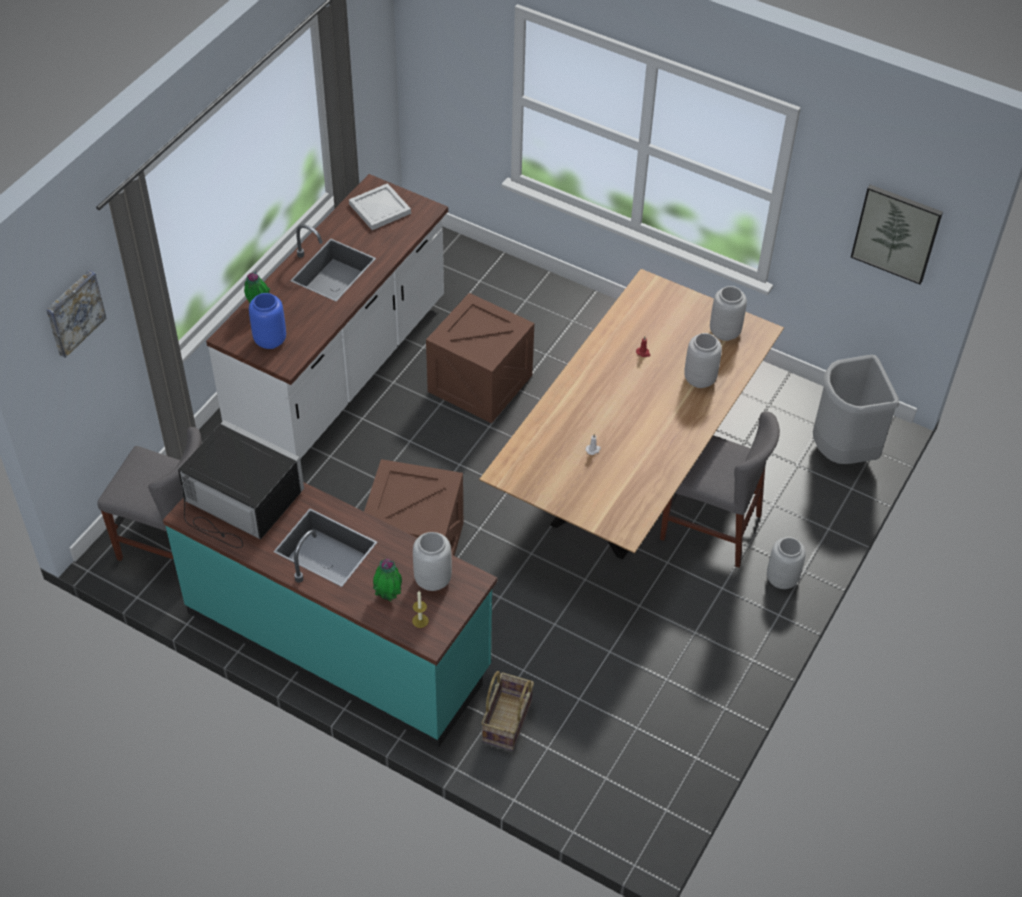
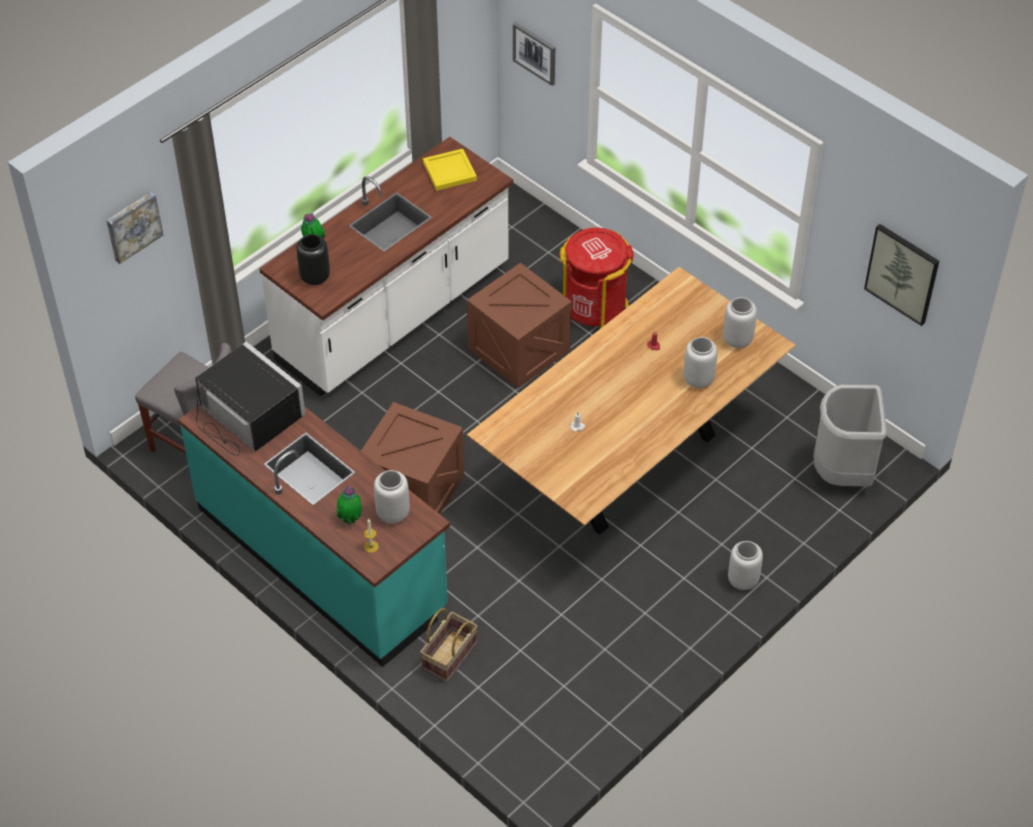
camera: 15 degrees right, 0 degrees up
(271, 340) = (315, 277): blue vase -> black vase
(381, 209) = (450, 172): white tray -> yellow tray
(444, 73) = (535, 53): none -> picture
(543, 328) = (594, 307): none -> red trash can
(710, 527) = (691, 520): grey chair -> none

